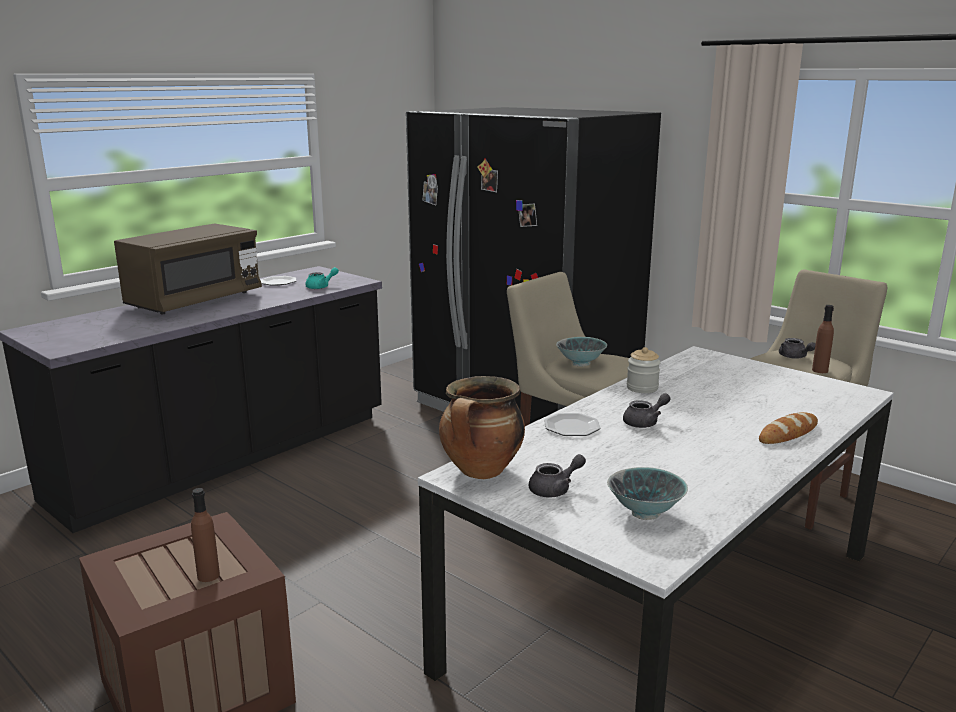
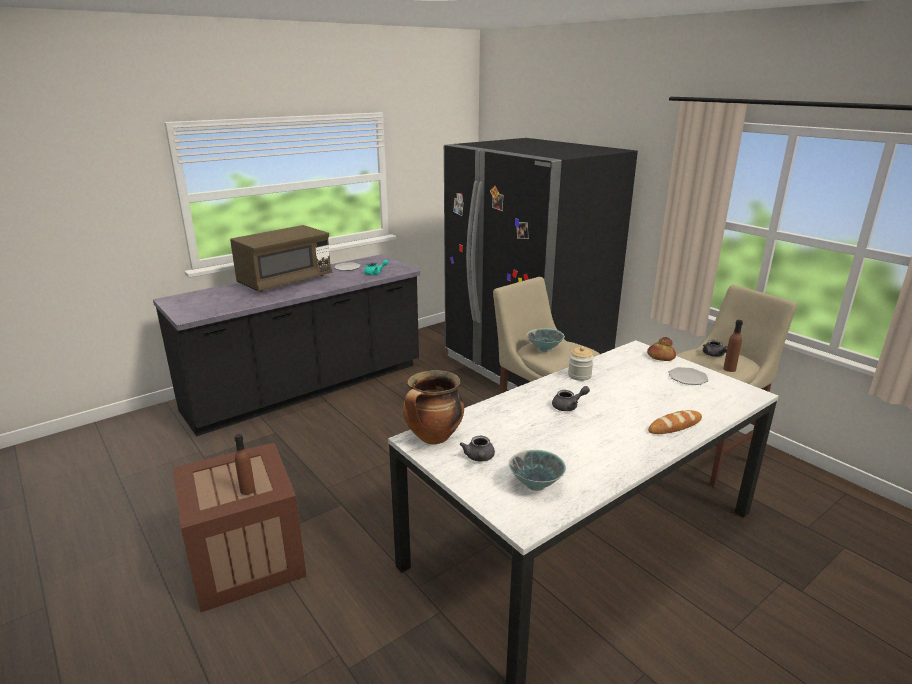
camera: 10 degrees right, 5 degrees up
(555, 490) = (479, 458): grey teapot -> grey teapot turned 105 degrees clockwise
(572, 427) = (513, 405): plate -> plate (688, 377)
(733, 361) = (660, 357): none -> bread

